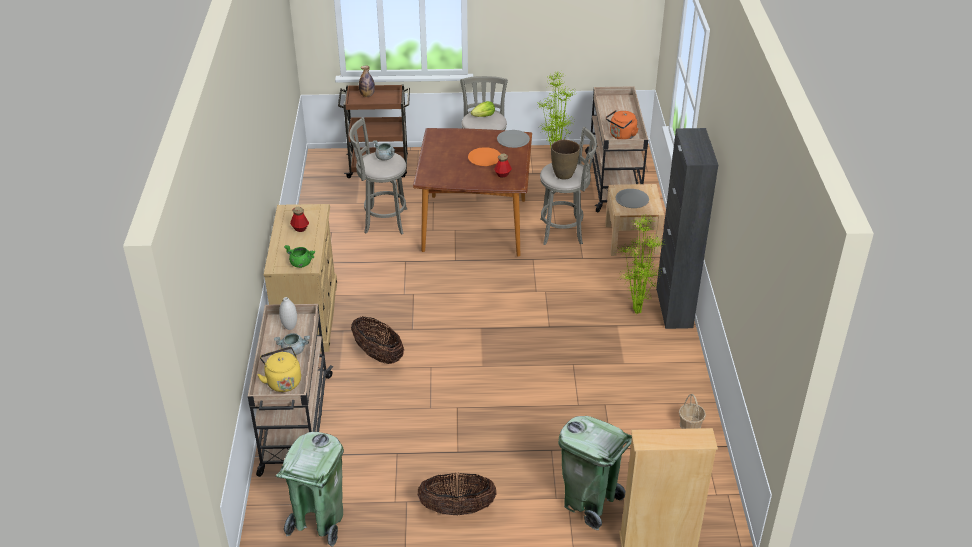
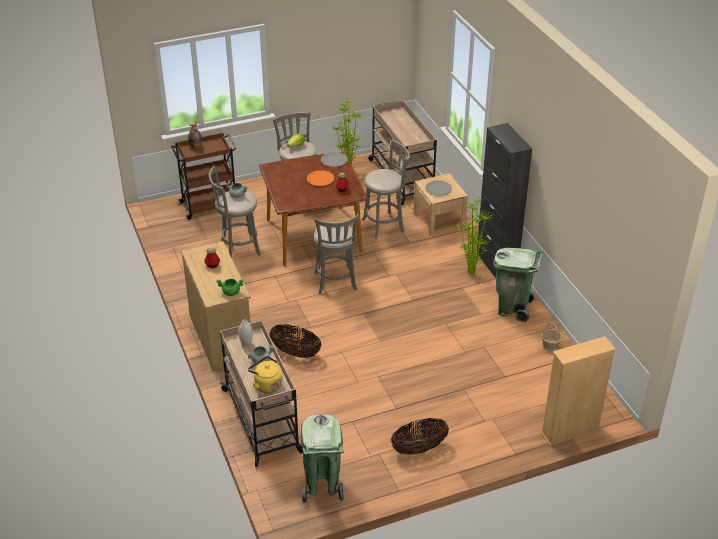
camera: 20 degrees left, 0 degrees up
(469, 285) = (335, 283): none -> grey stool
(563, 174) = (385, 180): brown vase -> none
(590, 502) = (510, 418): green trash can -> green trash can (513, 308)
(621, 136) = (412, 141): orange kettle -> none

